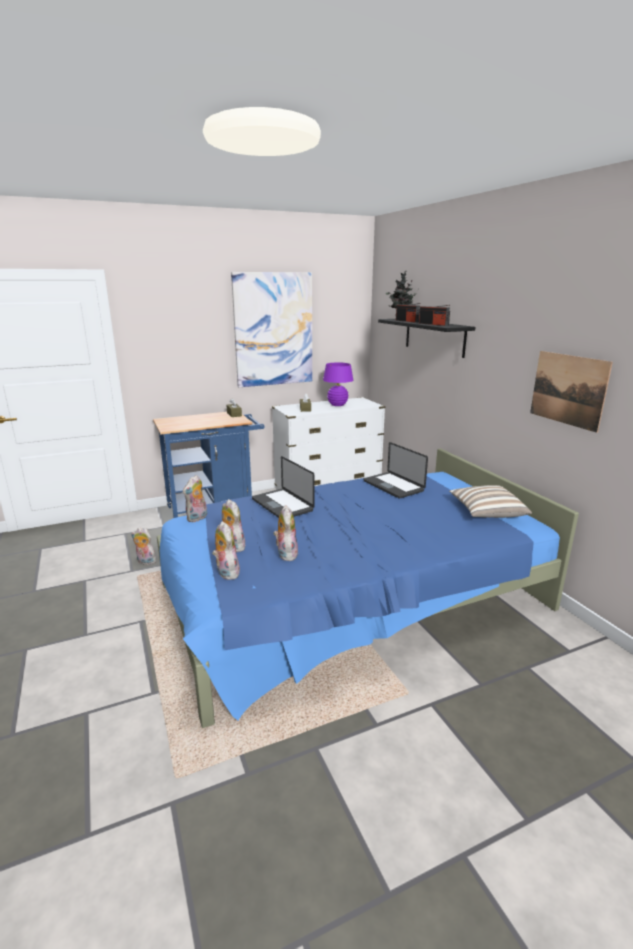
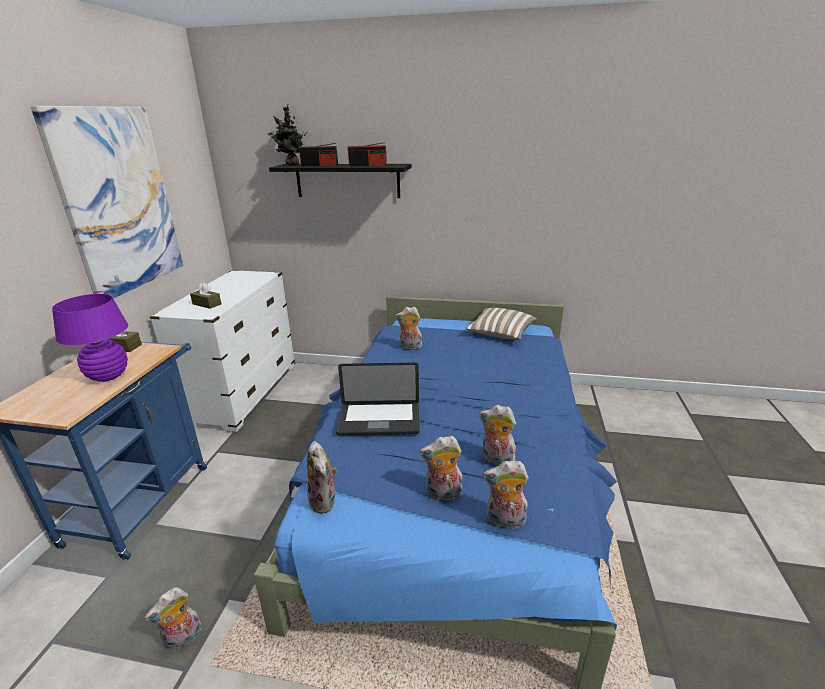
camera: 55 degrees left, 5 degrees up
(337, 405) = (230, 287): purple table lamp -> purple table lamp (108, 376)
(393, 486) = (410, 347): laptop -> plush toy
(568, 389) = (534, 208): picture -> none

